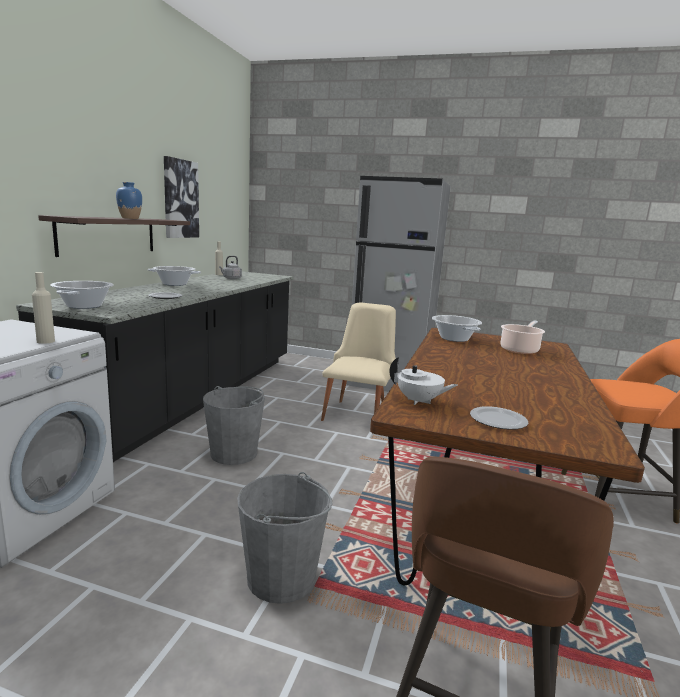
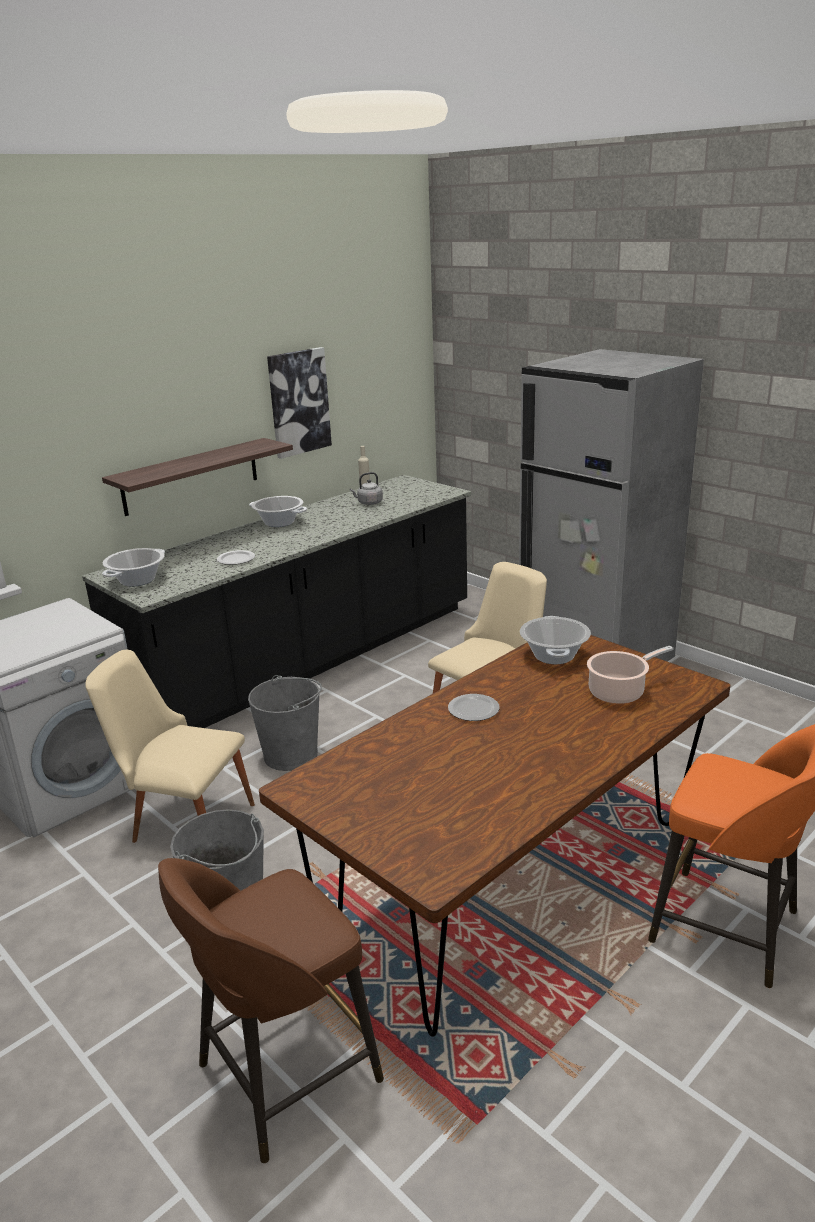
camera: 30 degrees right, 10 degrees up
(45, 341) = (65, 642): beige bottle -> none
(130, 218) = (206, 460): blue vase -> none
(173, 516) = (184, 820): none -> beige chair
(419, 401) = (338, 771): white teapot -> none
(498, 420) = (383, 815): plate -> plate (474, 709)

